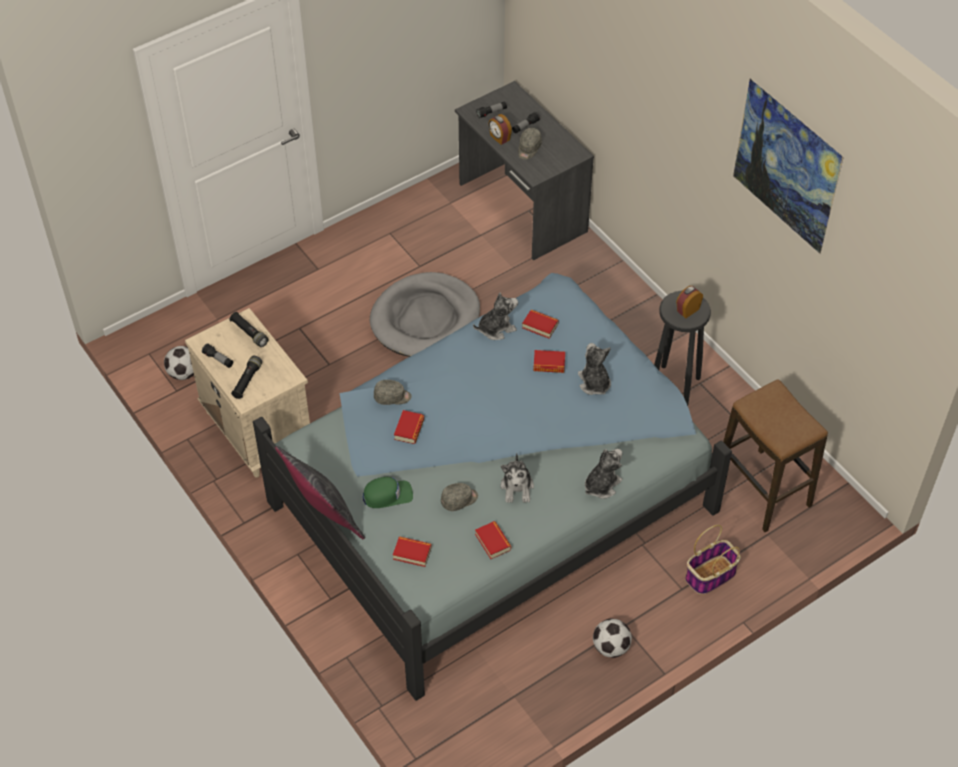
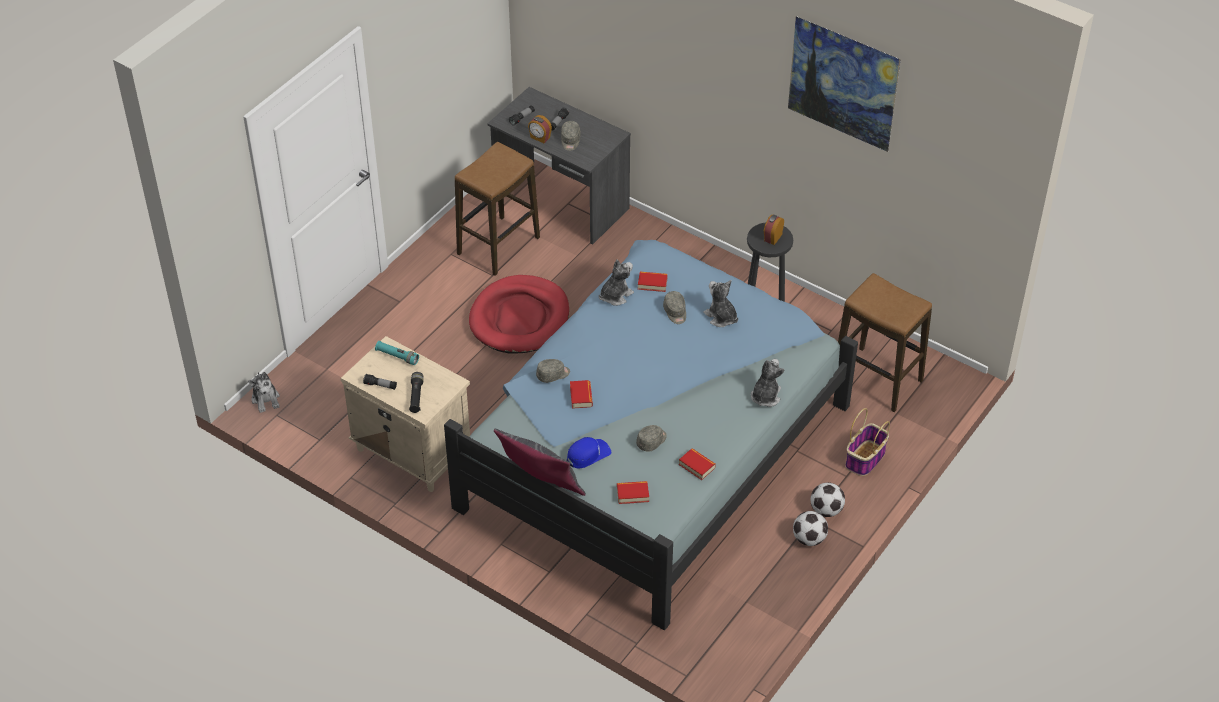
camera: 20 degrees left, 5 degrees down
(183, 373) = (318, 423): football -> football (826, 510)
(249, 333) = (397, 356): black flashlight -> turquoise flashlight
(388, 495) = (588, 454): green cap -> blue cap
(425, 319) = (520, 318): grey dog bed -> red dog bed
(439, 237) = (498, 246): none -> stool
(517, 487) = (696, 417): plush toy -> plush toy (266, 399)
(549, 364) = (675, 312): book -> grey cap

